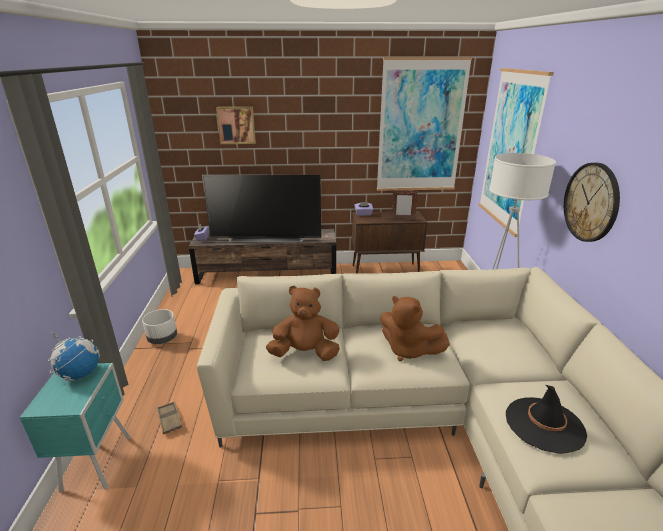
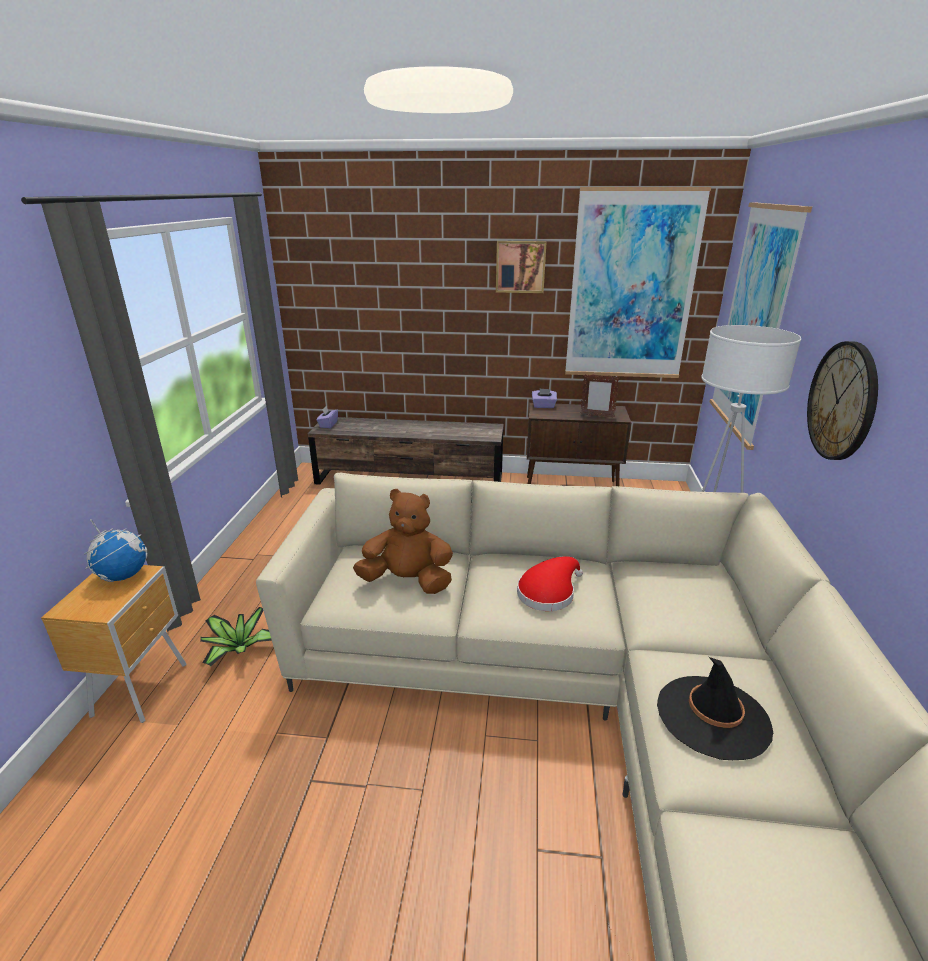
camera: 10 degrees right, 0 degrees up
(99, 461) = (143, 688): turquoise nightstand -> brown nightstand
(162, 339) = (257, 548): white planter -> none
(169, 419) = (238, 649): brown tray -> potted plant
(236, 125) = (378, 277): picture -> picture (520, 266)
(266, 238) = (409, 430): television -> none
(408, 350) = (548, 592): brown plush toy -> red hat

